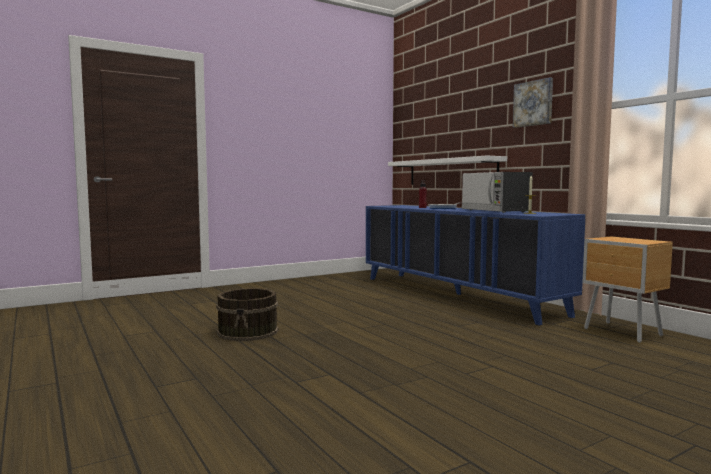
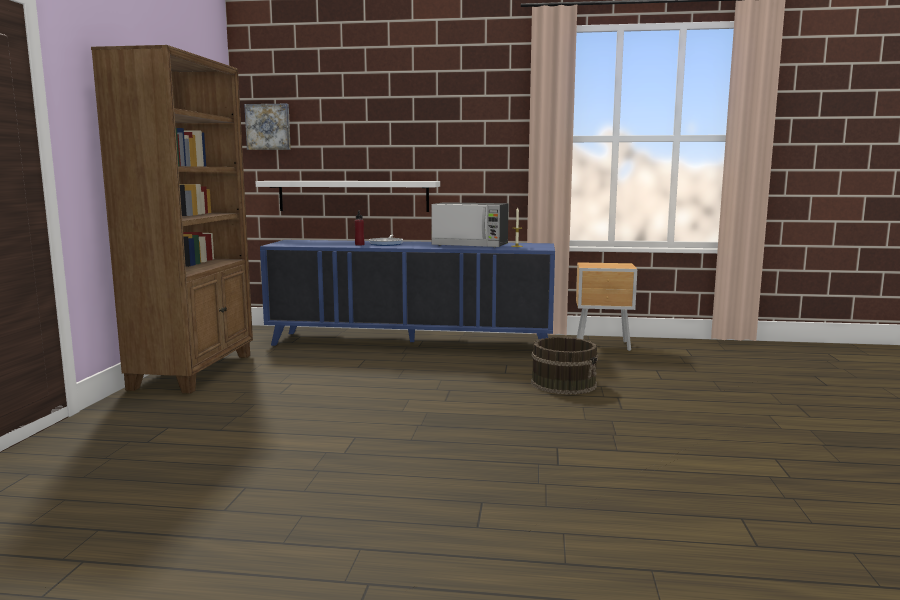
camera: 50 degrees left, 5 degrees up
(248, 332) = (359, 443): brown bucket -> brown bucket (564, 384)
(297, 282) = (195, 371): none -> brown bookcase
(533, 103) = (473, 126): picture -> picture (268, 127)

